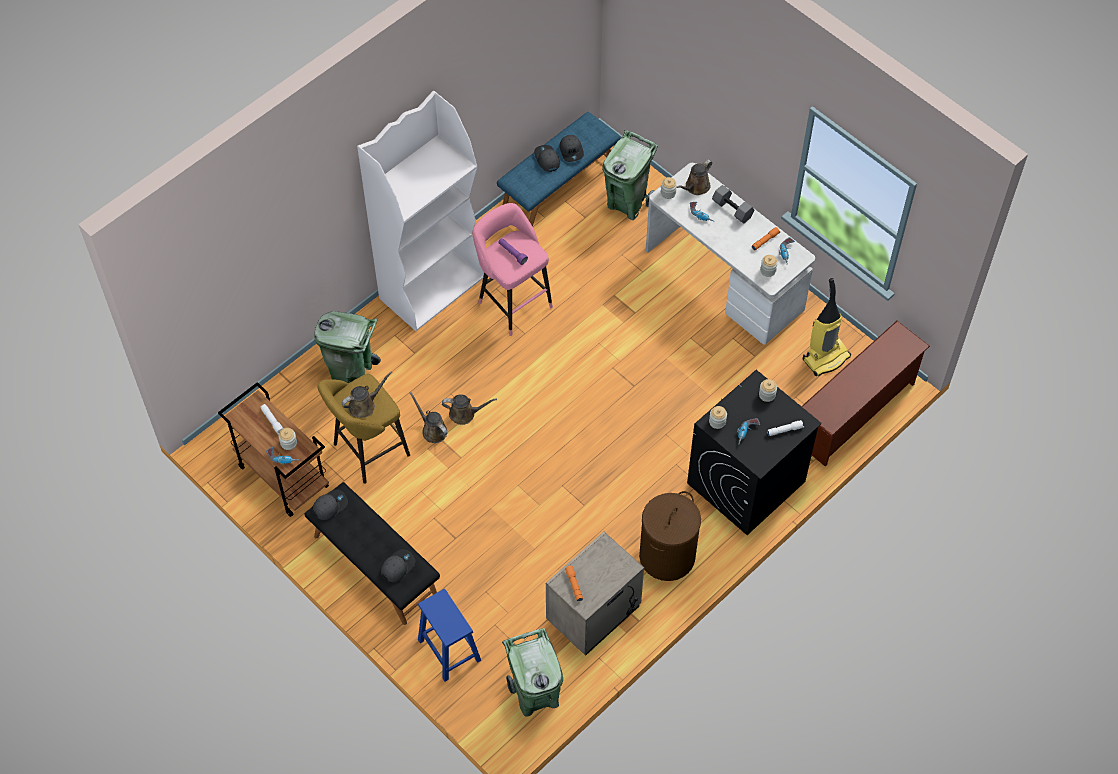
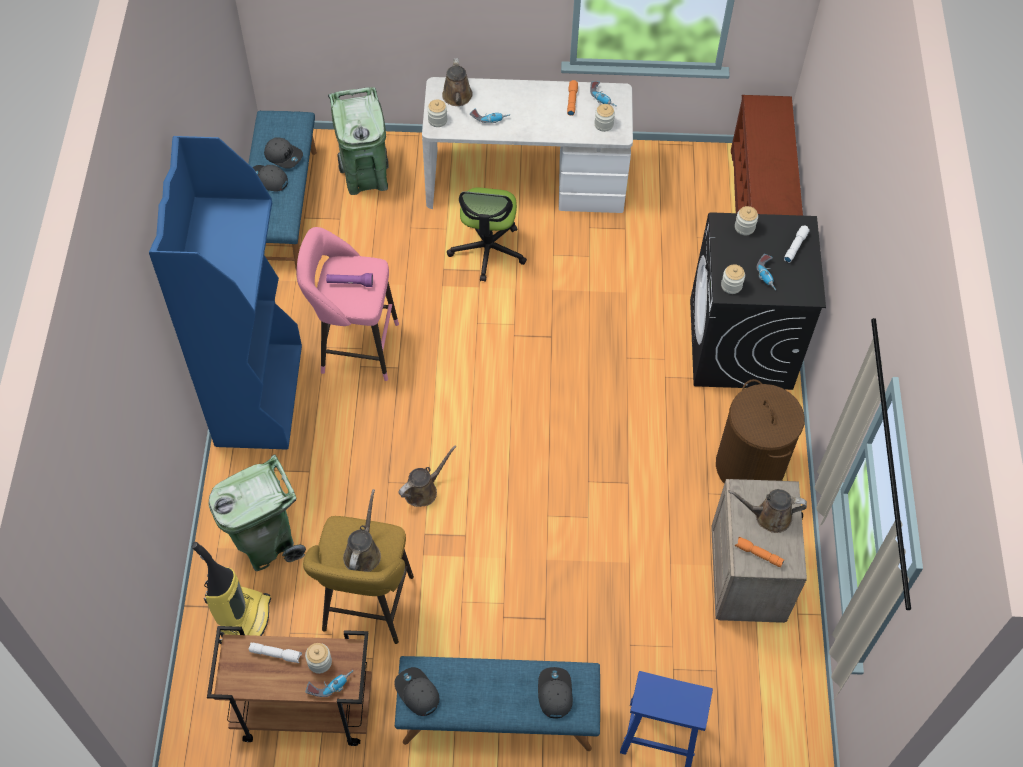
camera: 45 degrees left, 0 degrees up
(330, 505) = (417, 693): grey cap -> grey cap turned 45 degrees counterclockwise
(374, 566) = (497, 718): black bench -> blue bench
(432, 287) = (258, 394): white bookcase -> blue bookcase
(432, 430) = (409, 532): brown watering can -> brown watering can (769, 516)
(535, 695) = (785, 703): green trash can -> none
(653, 304) = (487, 250): none -> office chair
(733, 209) = (512, 93): grey dumbbell -> none
(826, 357) = (683, 185): vacuum cleaner -> vacuum cleaner (244, 620)

